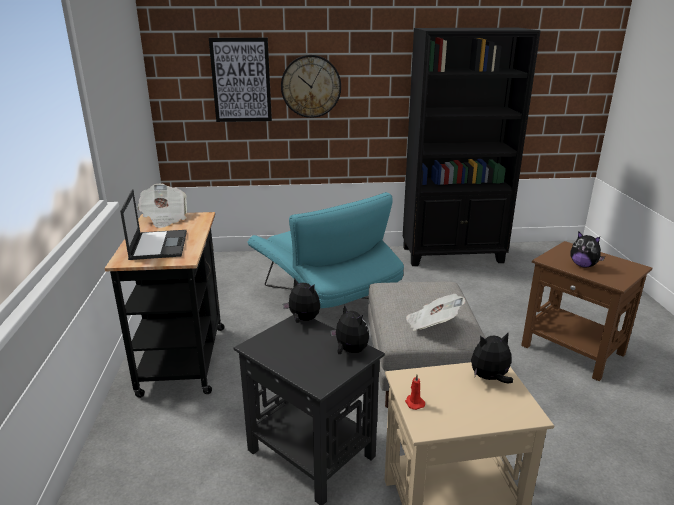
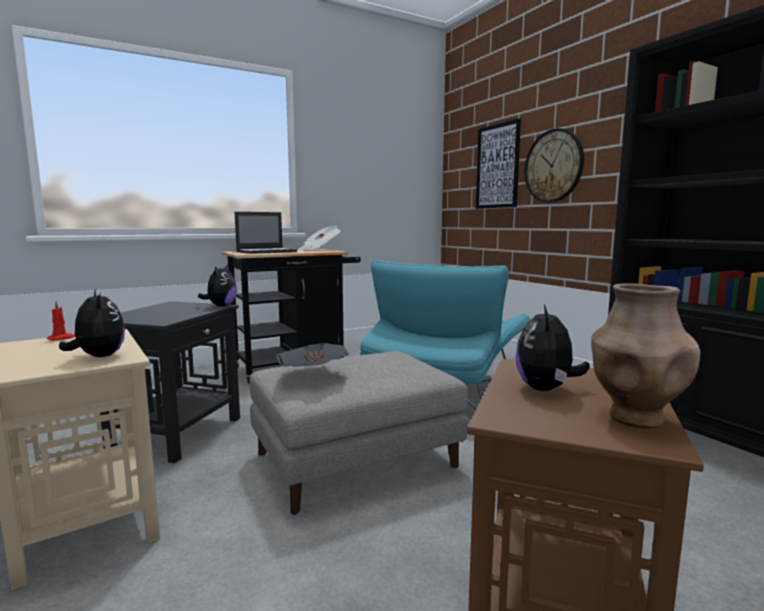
camera: 65 degrees right, 15 degrees down
(350, 351) = (164, 318): plush toy -> none
(617, 262) = (634, 418): none -> brown vase

